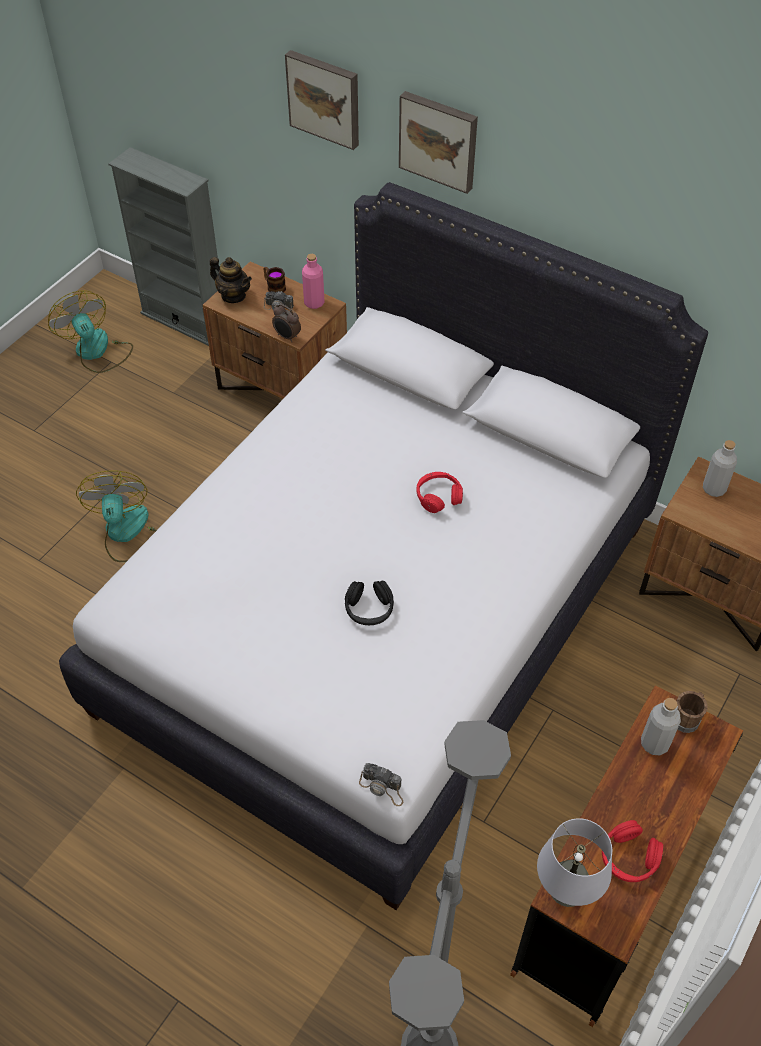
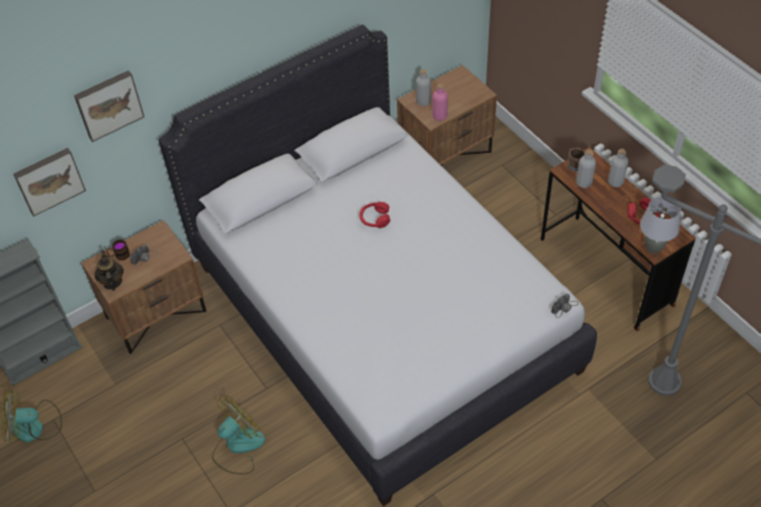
camera: 65 degrees left, 0 degrees up
(128, 533) = (238, 447): fan -> fan turned 120 degrees clockwise
(233, 296) = (112, 282): teapot -> teapot turned 75 degrees counterclockwise
(287, 337) = (176, 262): alarm clock -> none
(314, 303) = (152, 237): pink bottle -> pink bottle (439, 116)
(369, 609) = (442, 278): black headphones -> none
(439, 140) = (195, 63): picture -> picture (49, 180)
(685, 793) = (615, 182): none -> grey bottle

